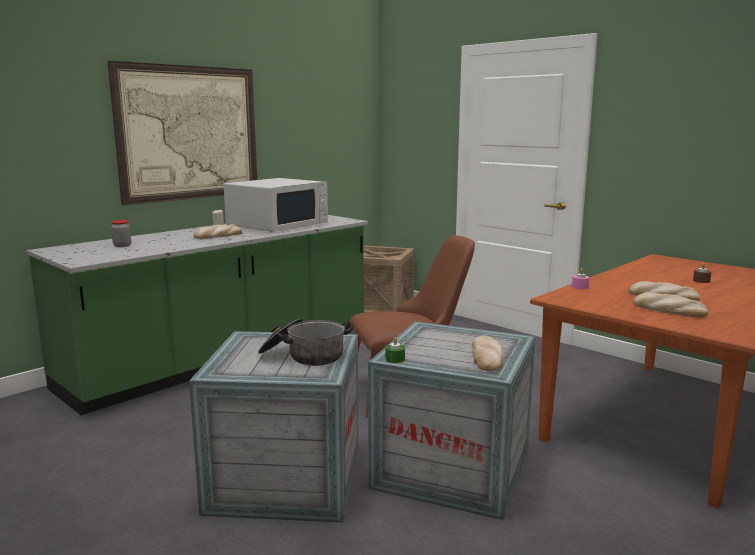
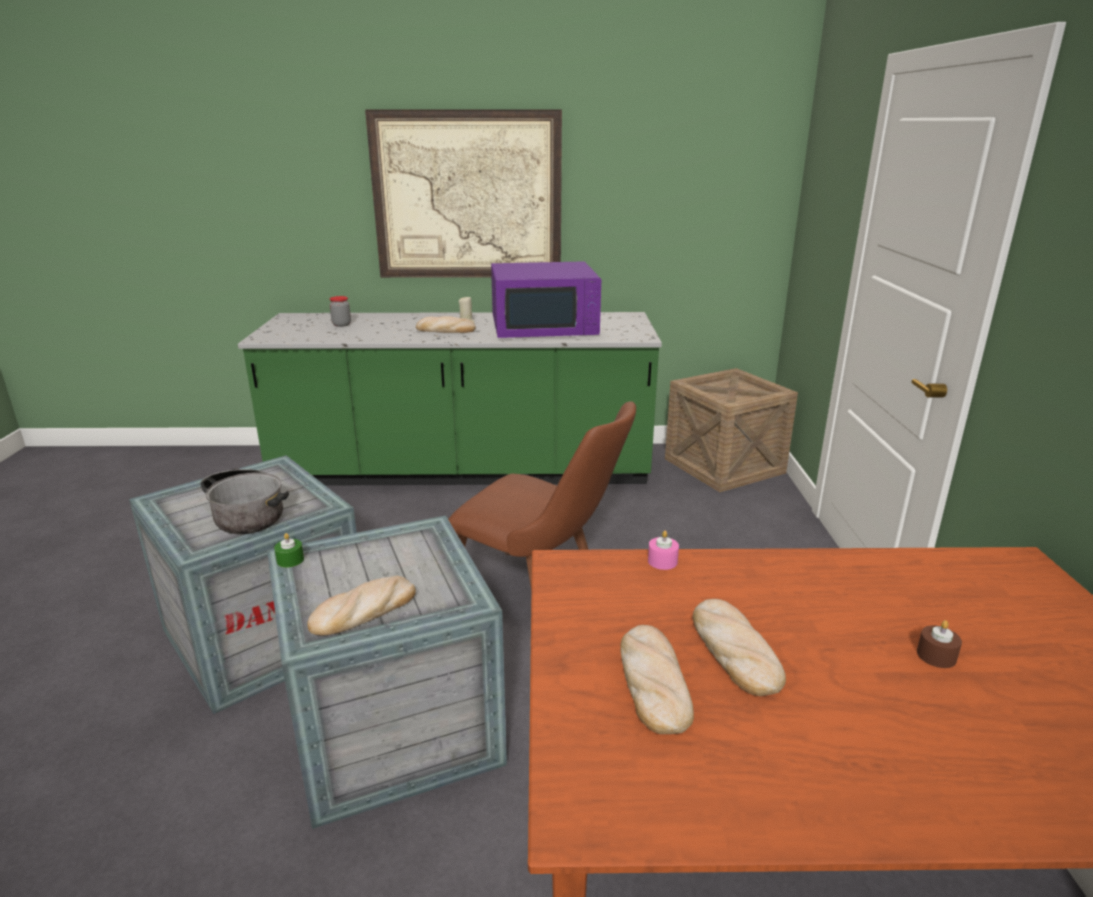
camera: 45 degrees right, 10 degrees up
(278, 225) = (545, 326): white microwave -> purple microwave

